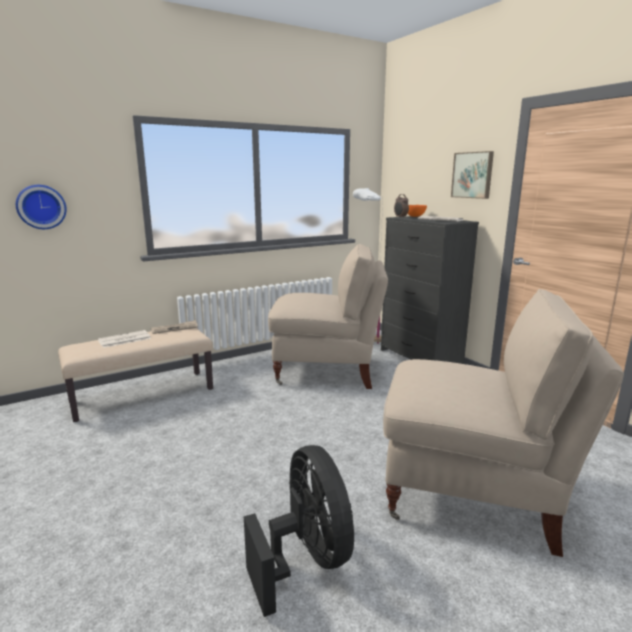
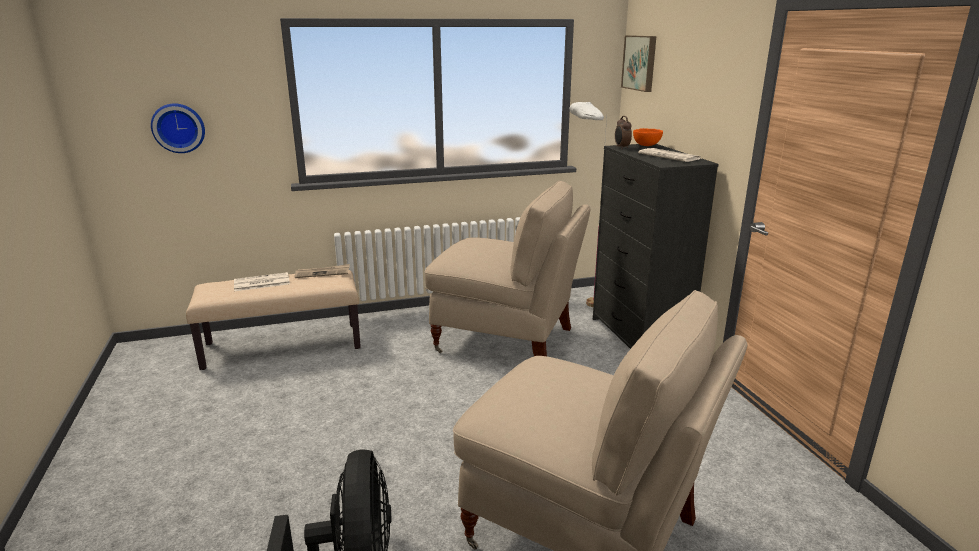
camera: 15 degrees right, 5 degrees up
(473, 175) = (717, 96): picture -> picture (640, 63)

